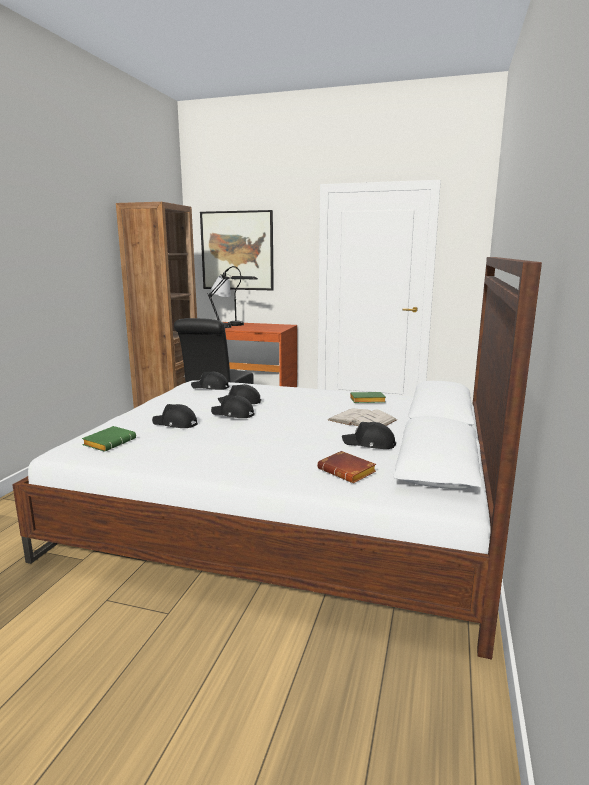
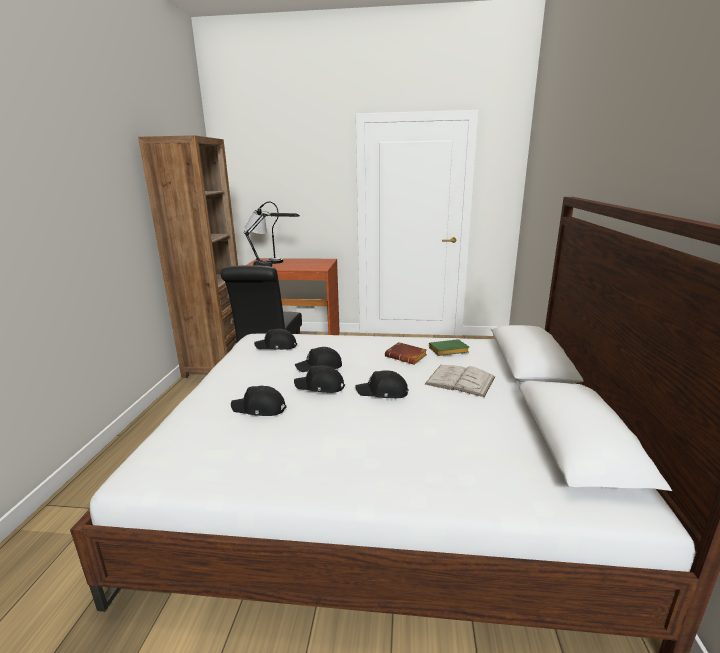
camera: 10 degrees left, 5 degrees up
(110, 442) = (191, 451): green book -> none
(237, 251) = (270, 184): picture -> none
(348, 472) = (497, 471): brown book -> brown book (407, 356)
(369, 444) = (490, 419): black cap -> black cap (383, 392)

